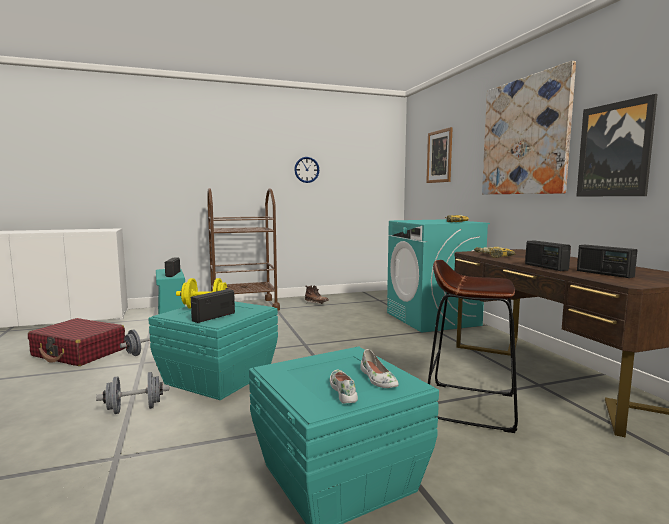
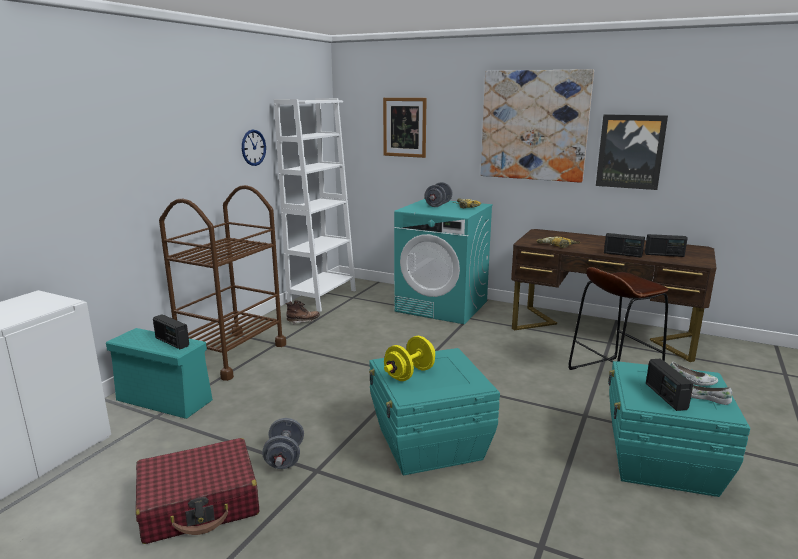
camera: 45 degrees left, 10 degrees up
(135, 409) = (445, 509): grey dumbbell -> grey dumbbell (438, 205)
(213, 317) = (453, 380): radio -> radio (665, 396)
(359, 296) = (322, 297): none -> white bookcase

